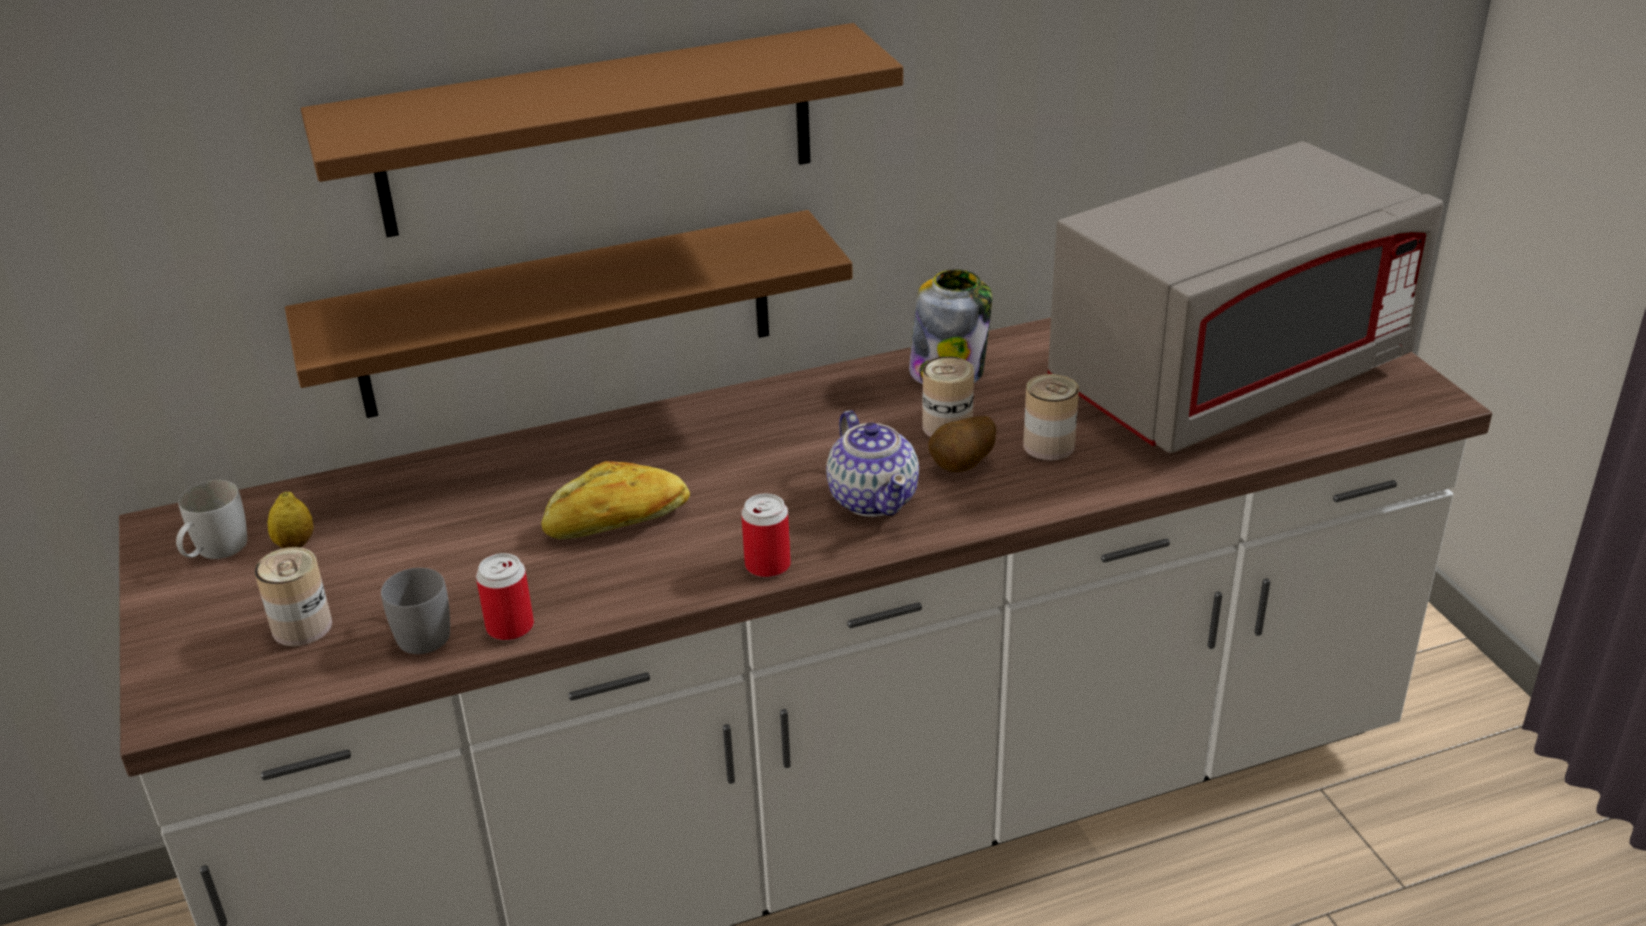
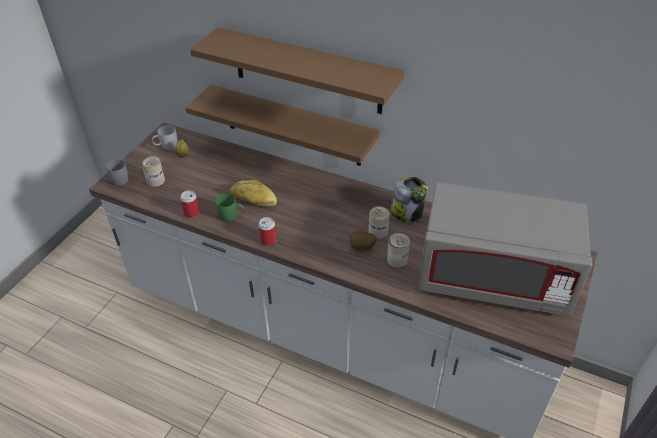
camera: 45 degrees right, 10 degrees up
(419, 631) = (174, 200): grey mug -> grey mug (121, 178)
(614, 575) = (232, 216): none -> green mug
(873, 498) = (323, 240): teapot -> none

